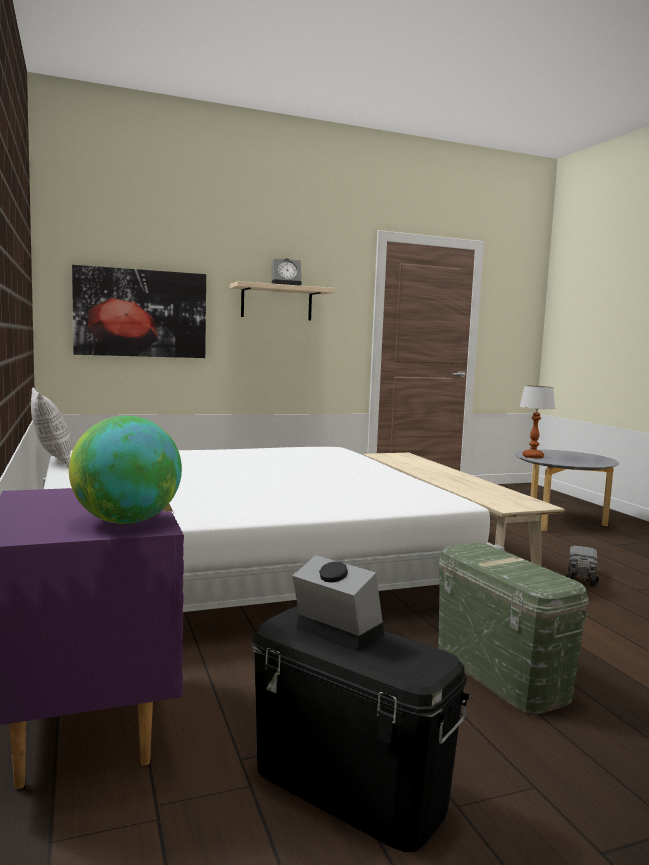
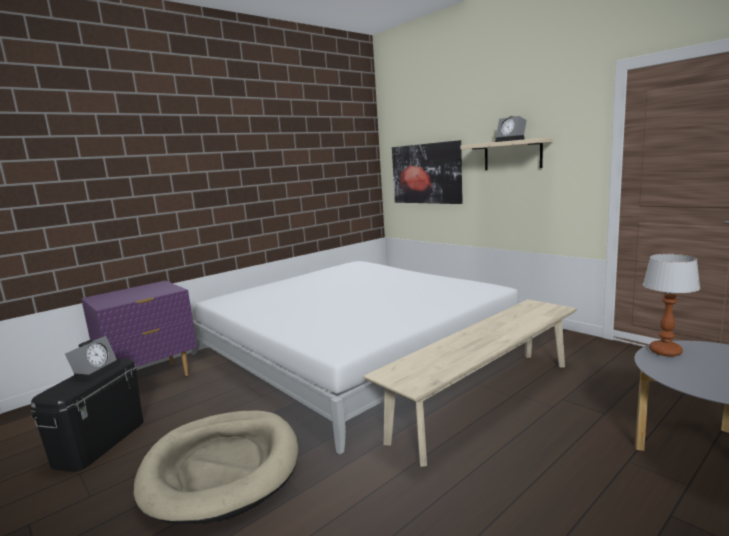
camera: 70 degrees right, 5 degrees up
(52, 461) = (326, 267): pillow -> none
(126, 521) = (115, 301): globe -> none
(500, 673) = (222, 467): green storage box -> beige dog bed
(581, 577) = (476, 491): toy truck -> none

